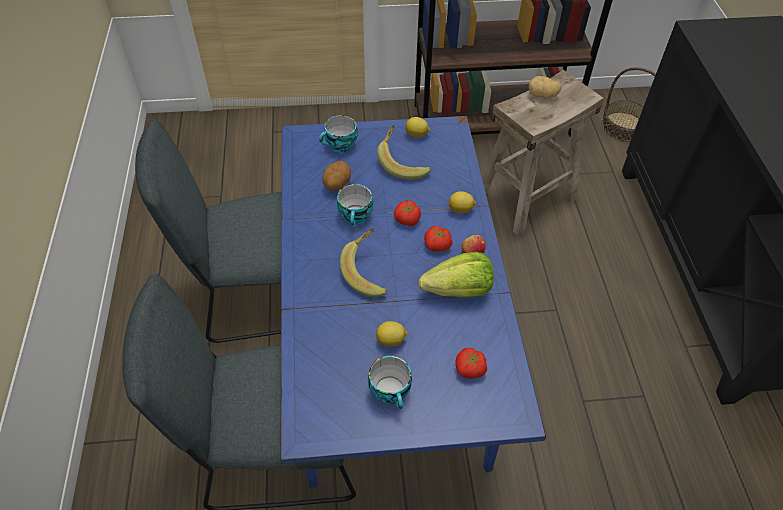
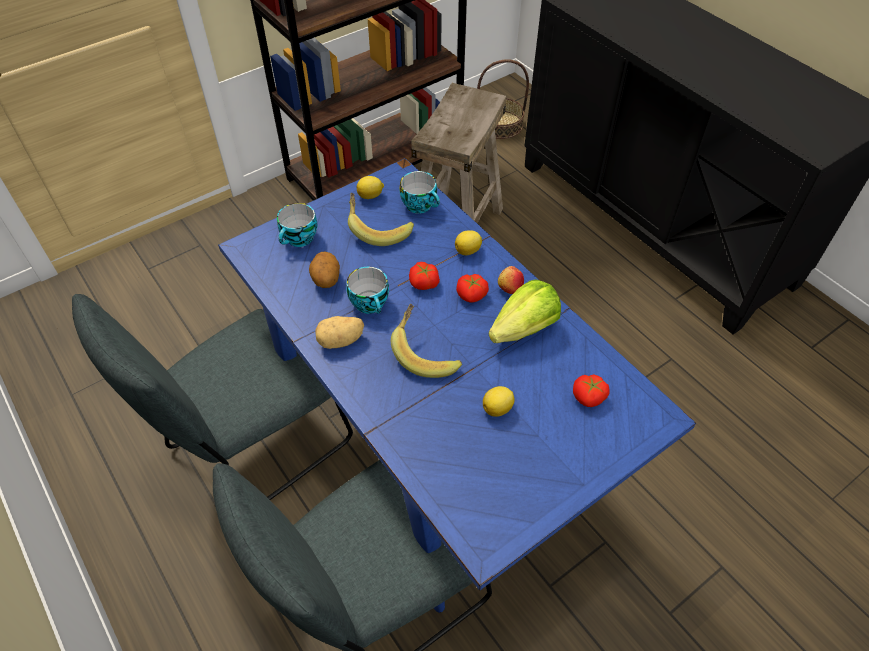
camera: 30 degrees left, 0 degrees up
(391, 392) = (535, 457): cup -> cup (421, 205)
(542, 96) = (449, 114): potato -> potato (341, 341)

